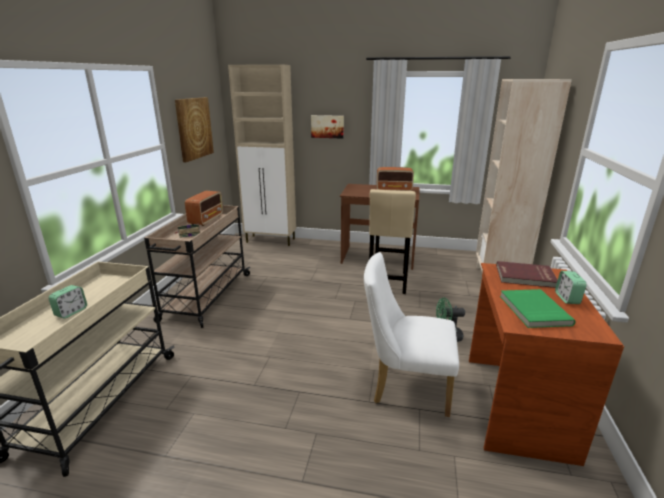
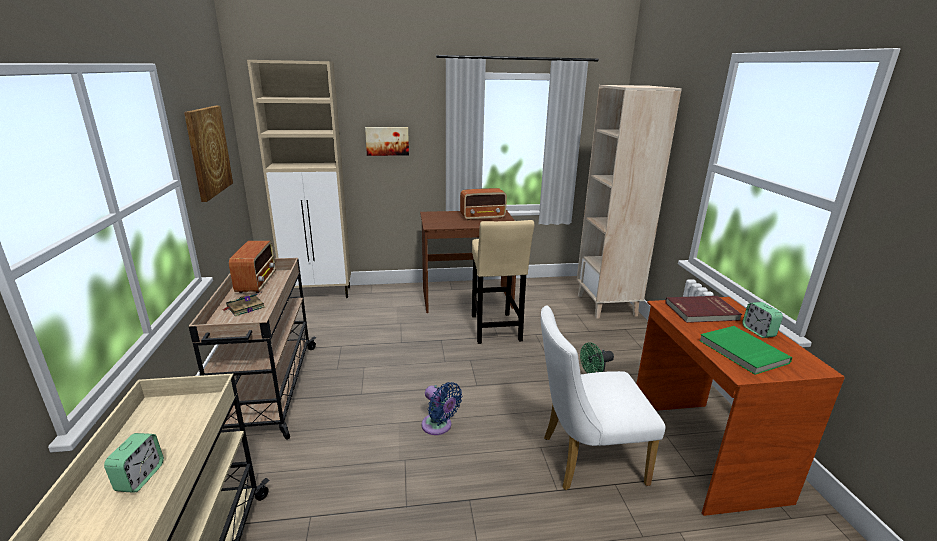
camera: 20 degrees left, 0 degrees up
(305, 340) = (438, 426): none -> blue fan

